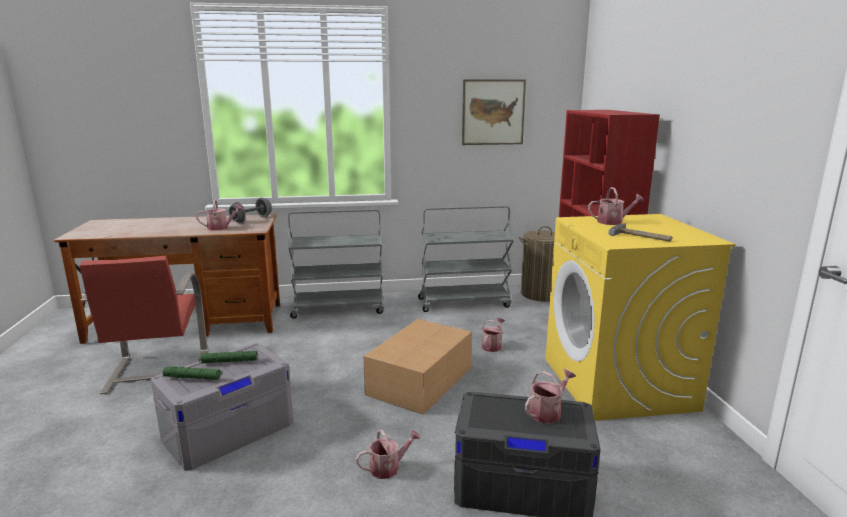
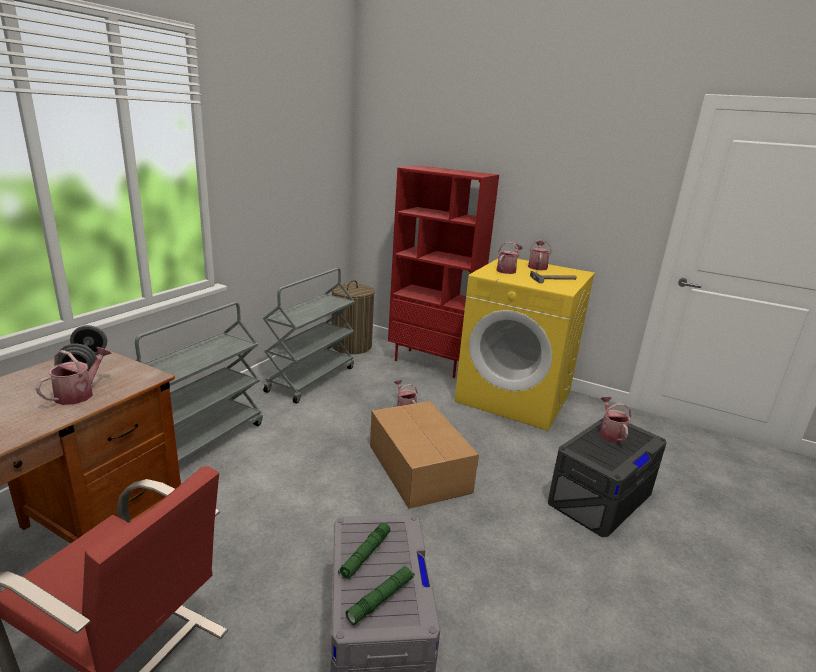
camera: 55 degrees left, 5 degrees up
(388, 467) = (535, 548): watering can -> watering can (537, 266)
(493, 112) = (297, 167): picture -> none

